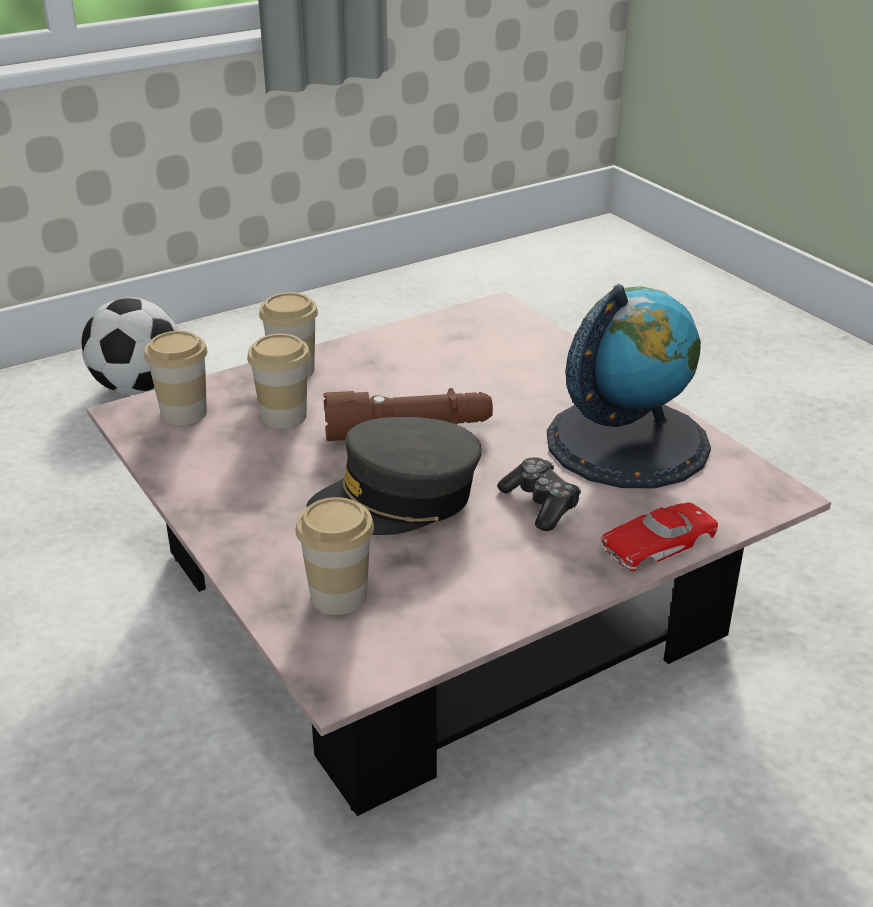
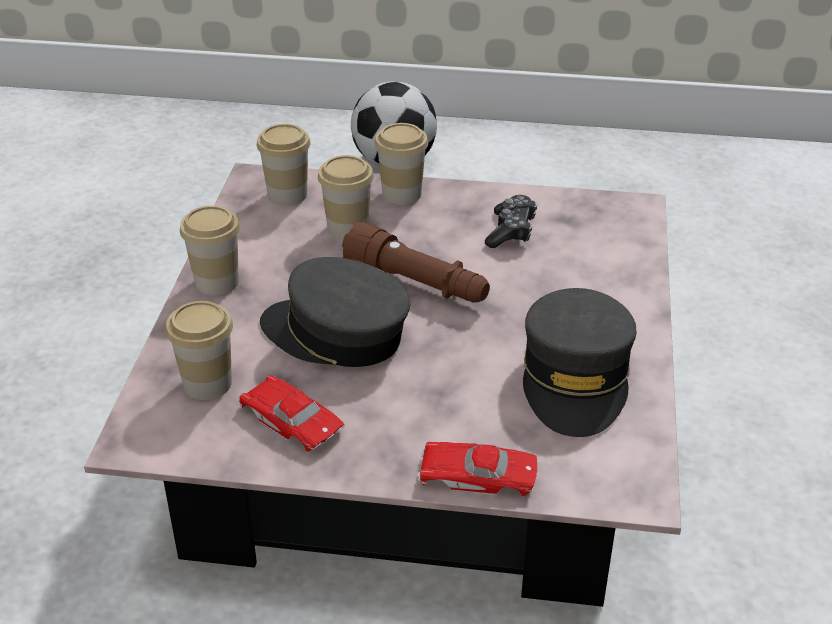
camera: 40 degrees right, 5 degrees up
(221, 512) = (216, 282): none -> cup
(458, 583) = (292, 420): none -> red toy car
(540, 504) = (433, 393): game controller -> game controller (511, 231)
(627, 442) = (576, 379): globe -> grey cap

